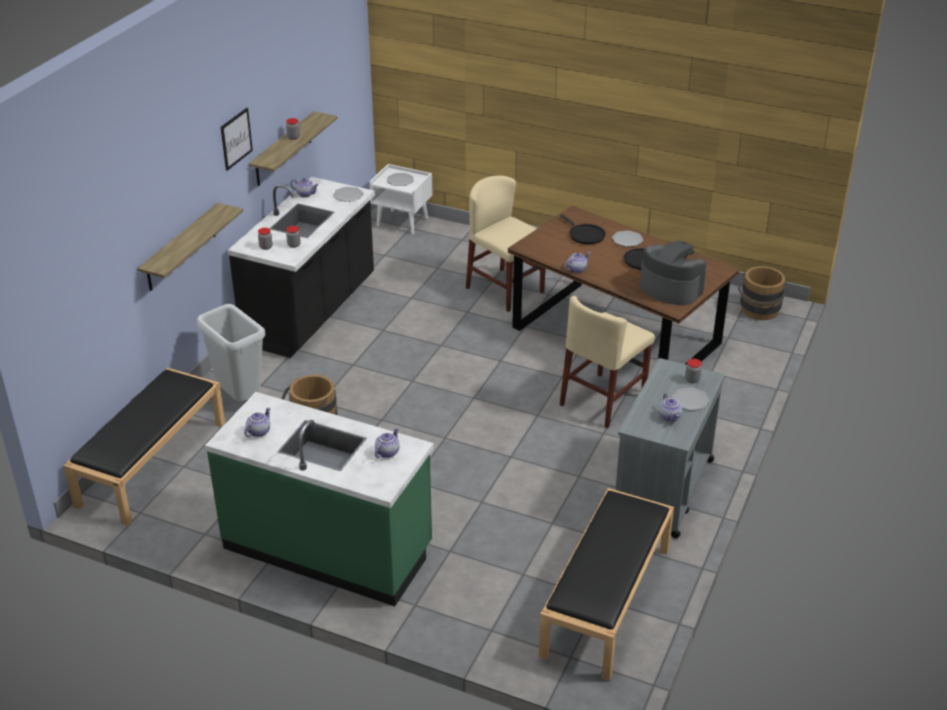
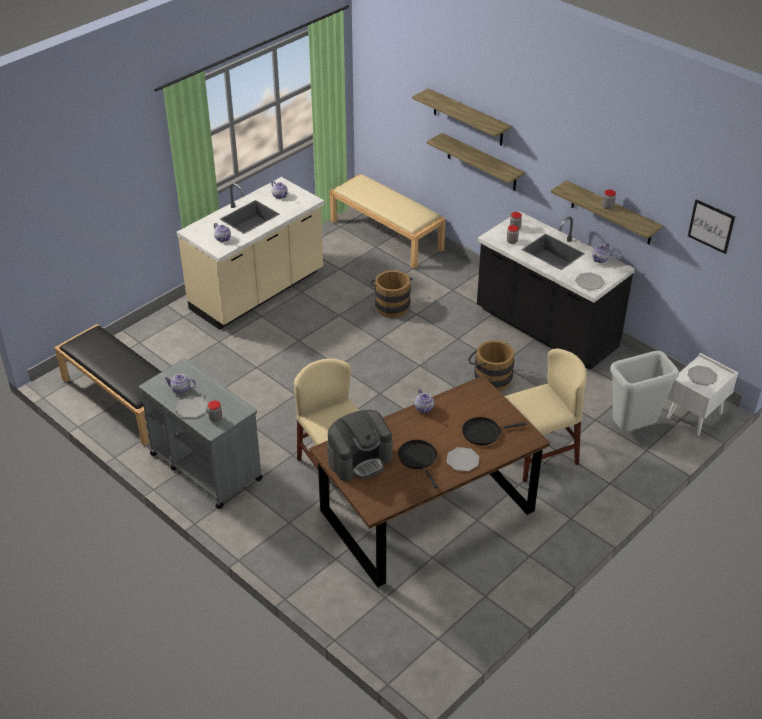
camera: 110 degrees right, 5 degrees up
(152, 462) = (387, 235): black bench -> beige bench
(157, 212) = (468, 118): none -> shelf
(236, 138) = (558, 149): picture -> picture (711, 226)
(239, 399) = (440, 278): grey trash can -> grey trash can (632, 428)
(328, 547) = (258, 292): green counter -> beige counter
(759, 312) = (419, 646): brown bucket -> brown bucket (489, 378)

